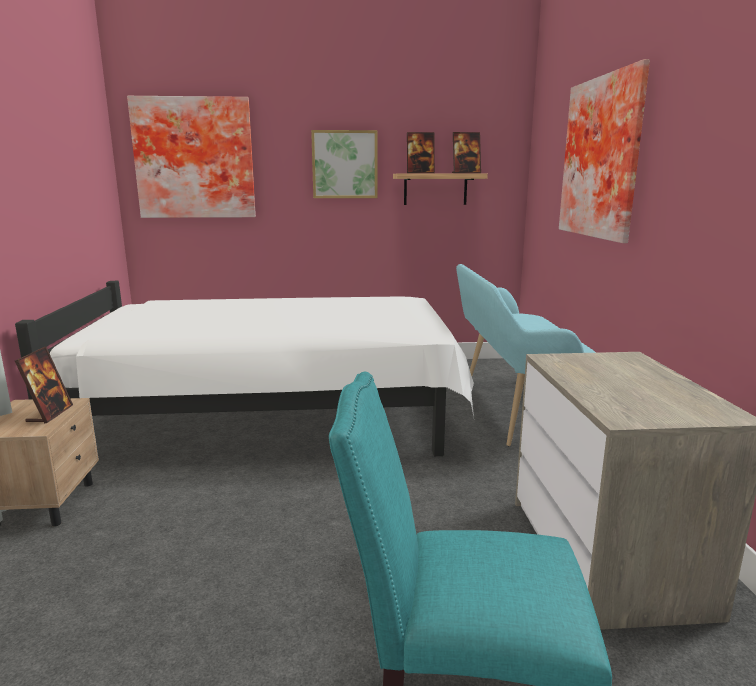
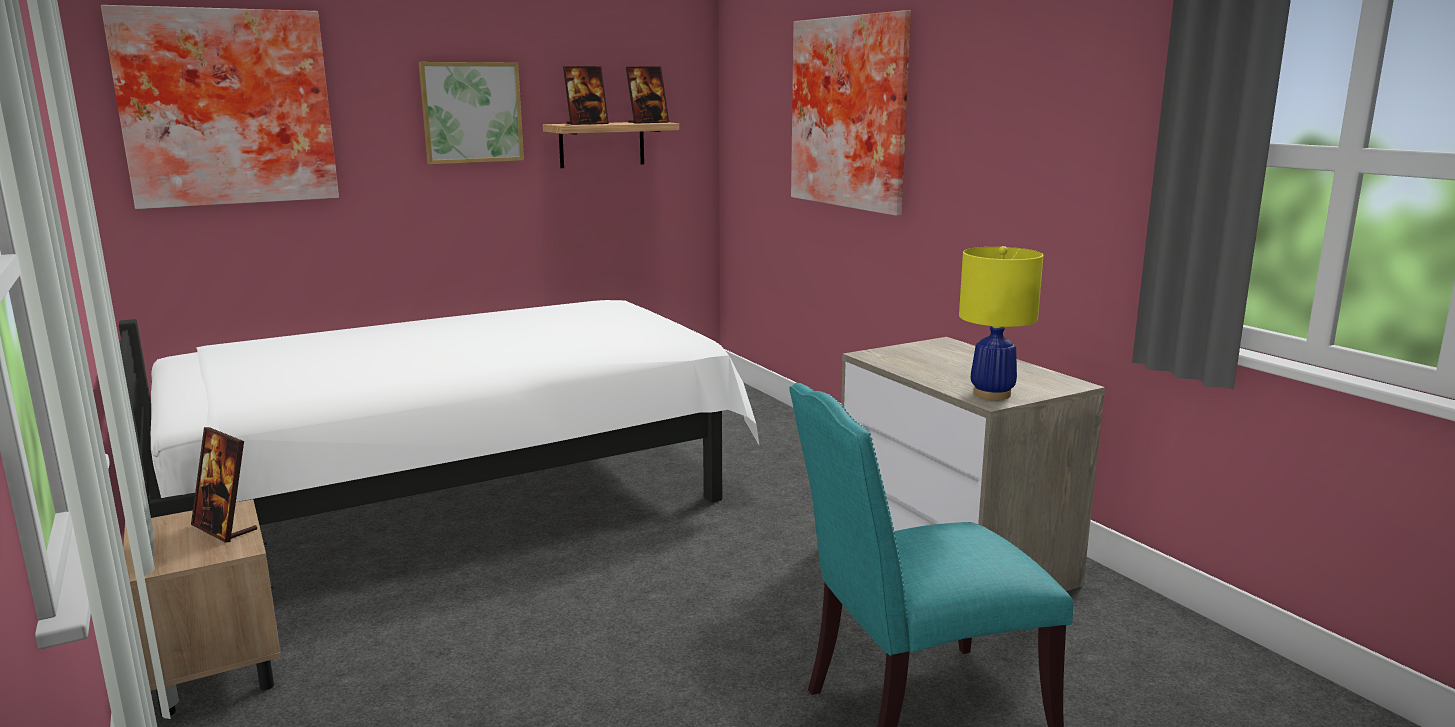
camera: 25 degrees left, 0 degrees up
(50, 414) = (225, 528): picture frame -> picture frame turned 150 degrees clockwise
(513, 410) = (763, 434): turquoise bench -> none
(629, 412) = (992, 394): none -> yellow table lamp

